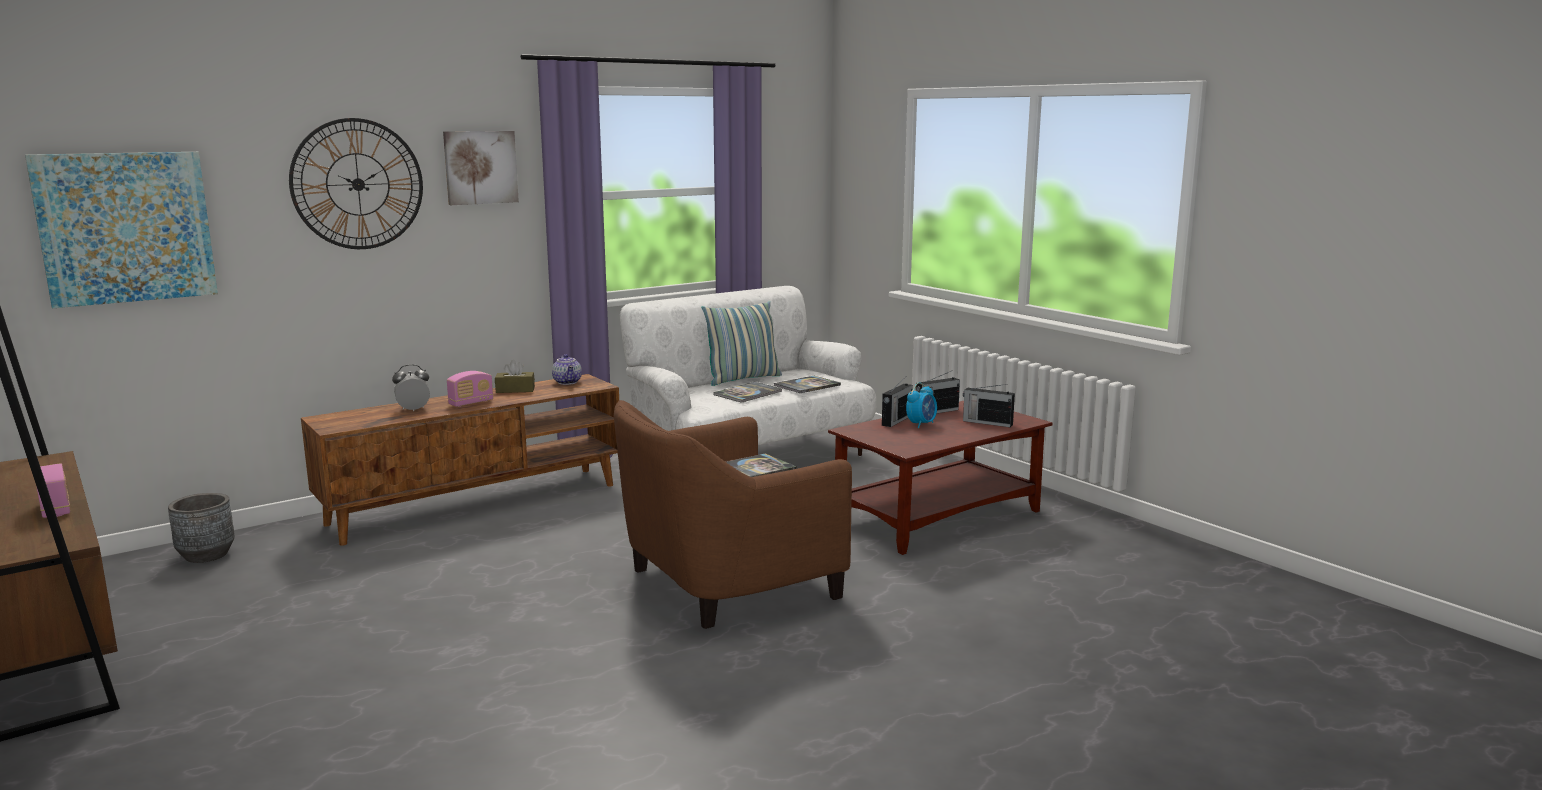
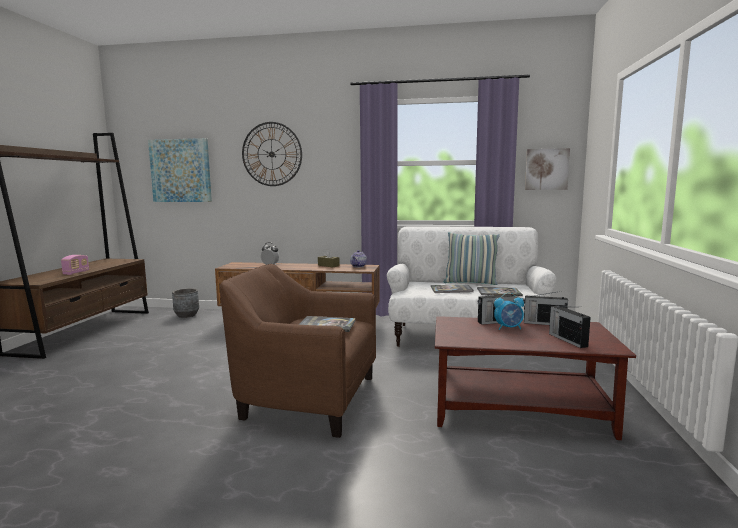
camera: 45 degrees right, 5 degrees down
(471, 403) = (296, 267): radio -> none
(480, 167) = (332, 146): picture -> picture (546, 169)

